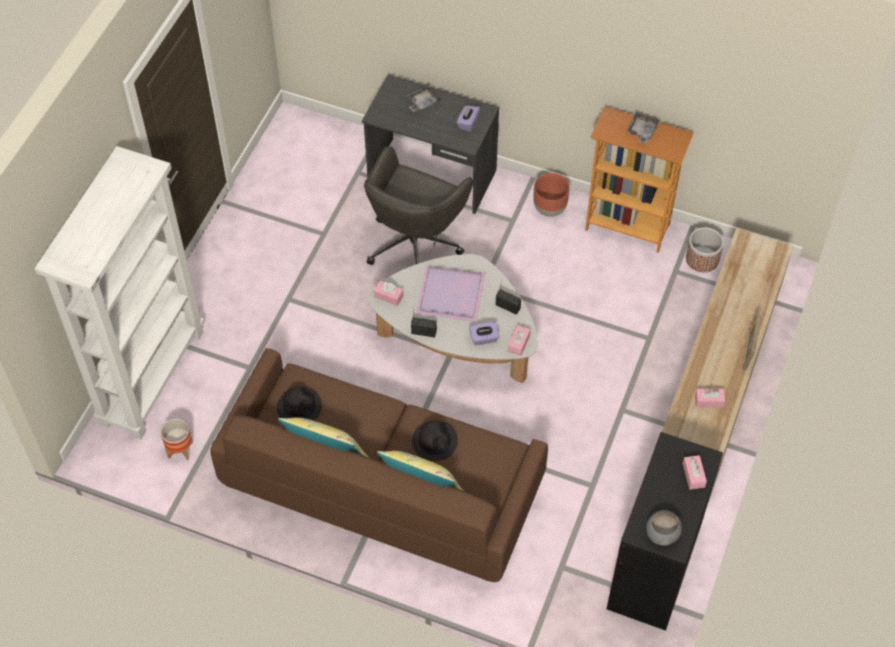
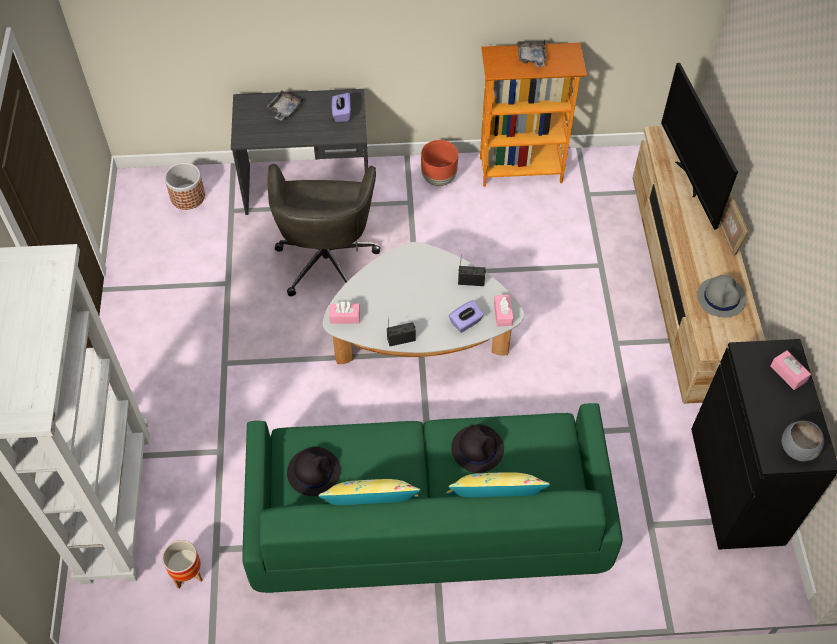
camera: 25 degrees left, 0 degrees up
(382, 486) = (426, 519): brown sofa -> green sofa
(451, 296) = (409, 292): purple tray -> none
(702, 259) = (604, 174): planter -> planter (187, 196)
(709, 401) = (721, 297): pink tissue box -> grey hat
(747, 289) = (689, 179): none -> television

